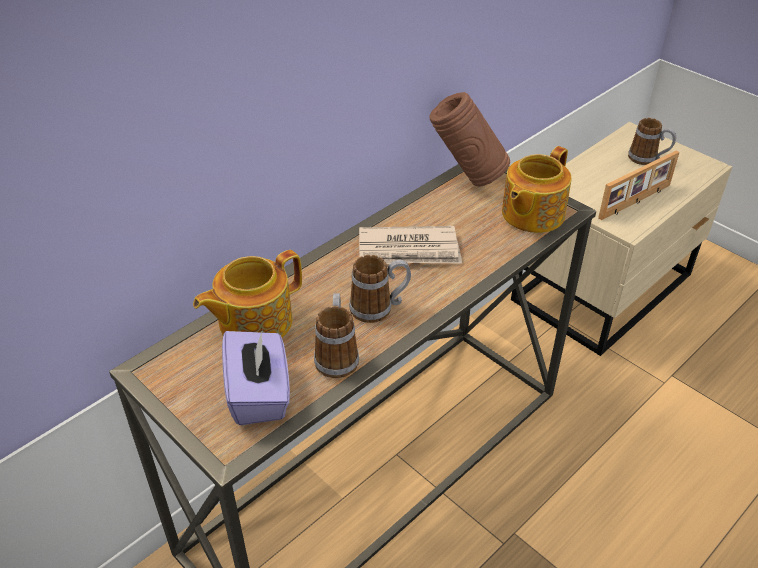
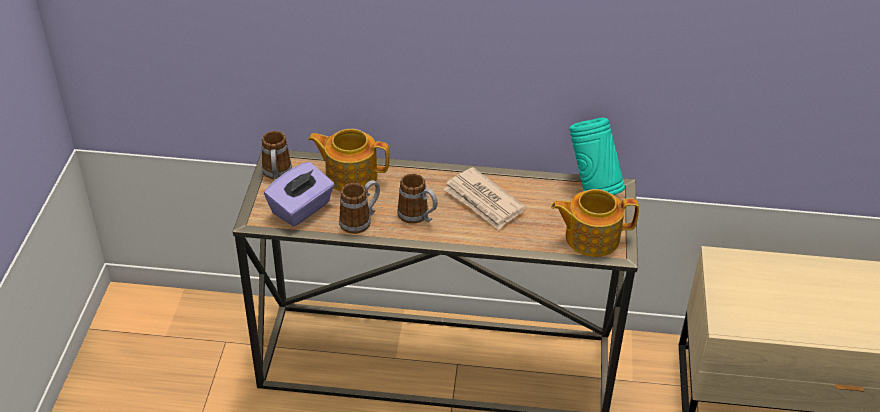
camera: 50 degrees right, 0 degrees up
(466, 178) = (592, 188): brown vase -> turquoise vase
(636, 202) = (767, 315): picture frame -> none
(648, 160) = (840, 297): mug -> mug (277, 175)

